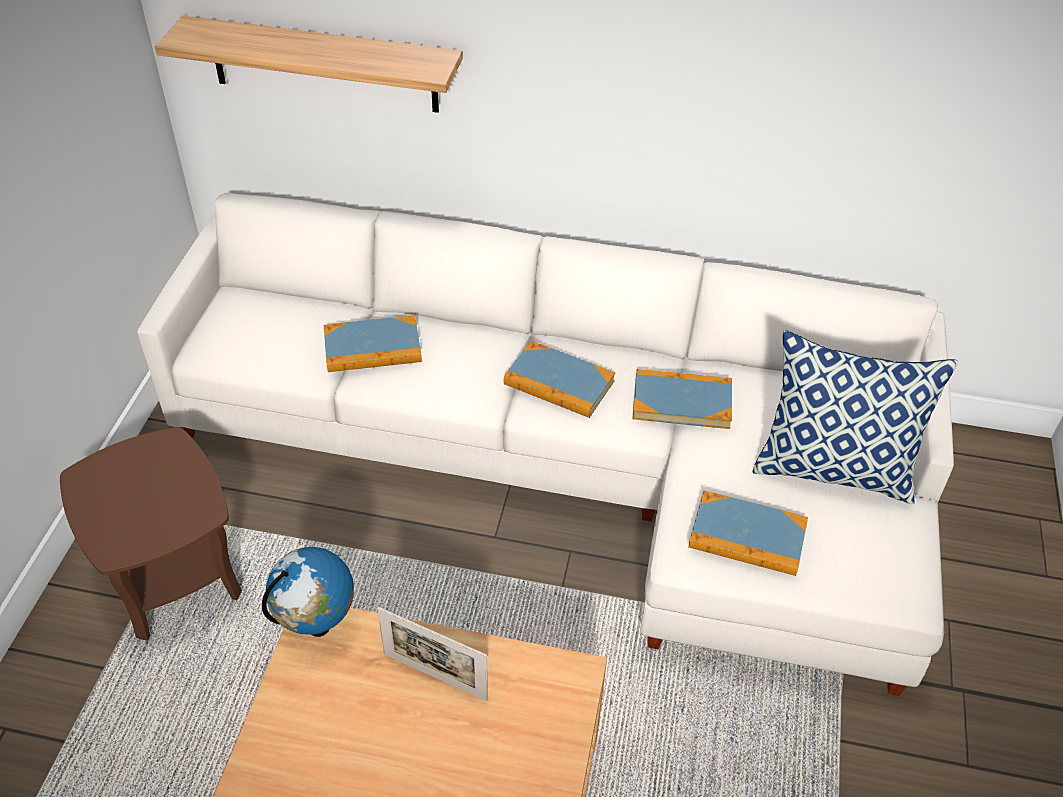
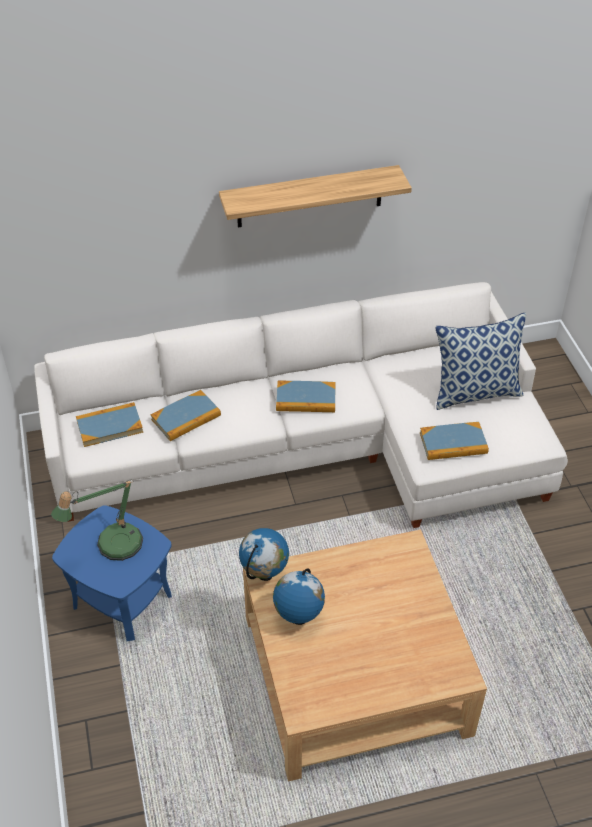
camera: 25 degrees left, 0 degrees up
(147, 489) = (112, 545): none -> table lamp
(172, 576) = (122, 600): brown side table -> blue side table
(318, 719) = (298, 618): none -> globe
(324, 65) = (104, 255): shelf -> shelf (309, 196)
(435, 676) = (342, 573): picture frame -> none
(681, 402) = (378, 385): book -> book (109, 426)

